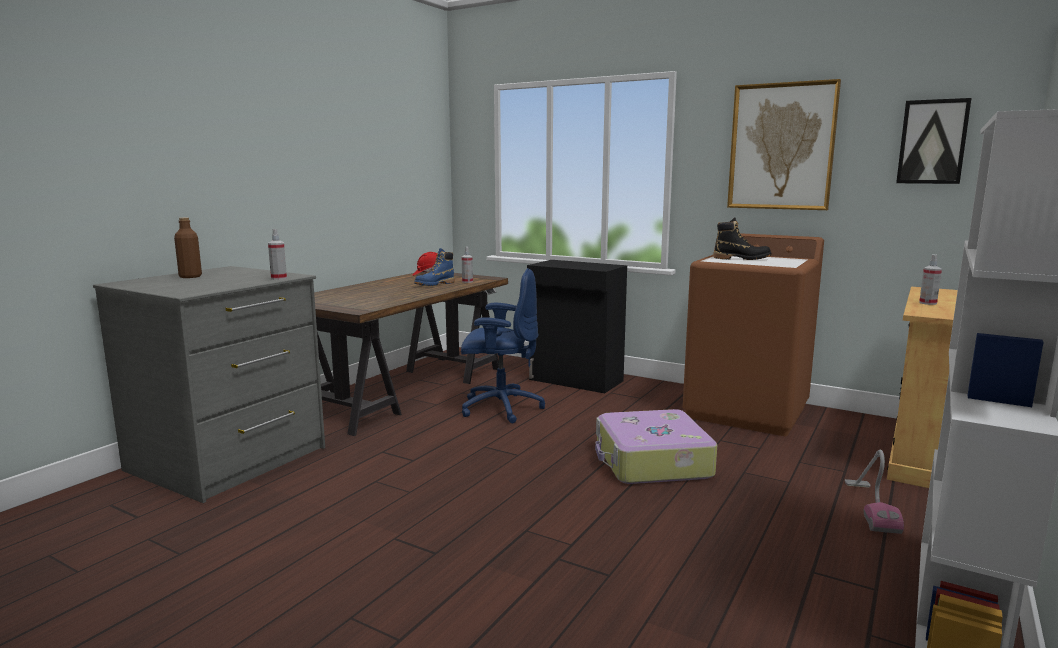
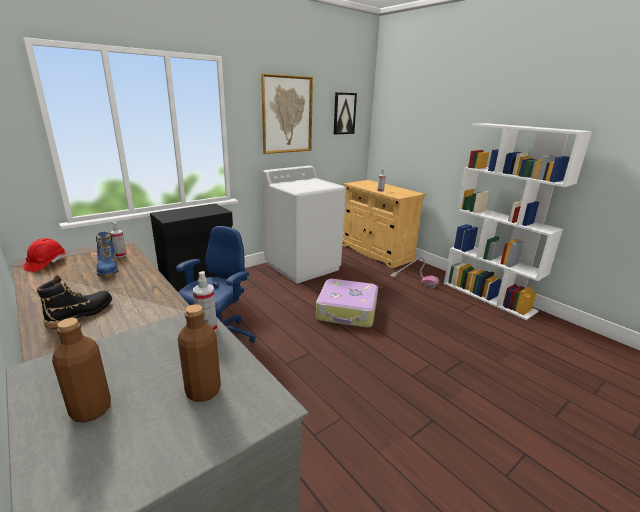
camera: 70 degrees left, 10 degrees up
(204, 285) = (203, 391): none -> brown bottle
(741, 259) = (301, 185): black boot -> black boot (81, 314)
(747, 411) = (303, 266): brown washing machine -> white washing machine

